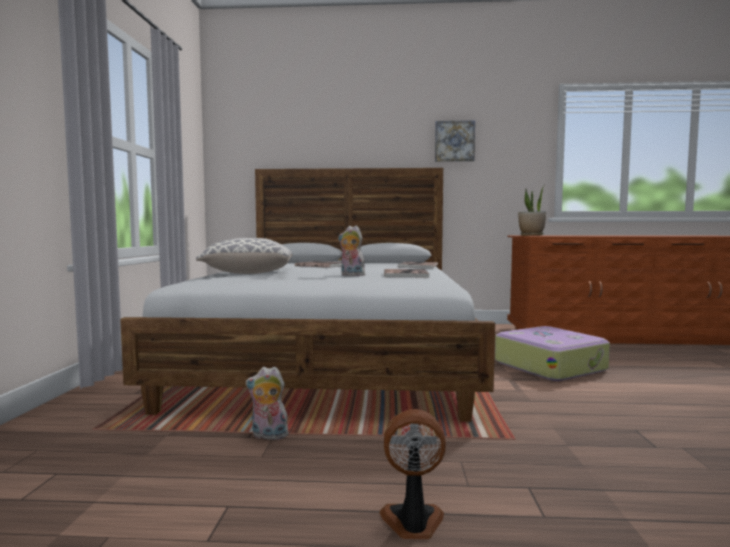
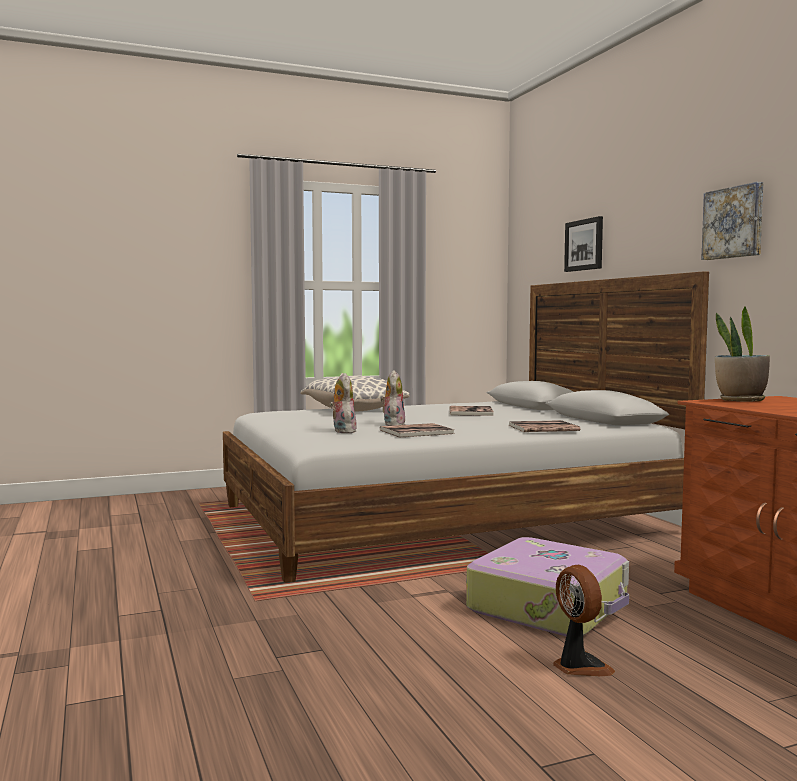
camera: 65 degrees right, 0 degrees up
(268, 436) = (213, 536): plush toy -> plush toy (342, 431)
(313, 142) = (584, 245): none -> picture
(413, 523) = (101, 584): fan -> fan (579, 666)

